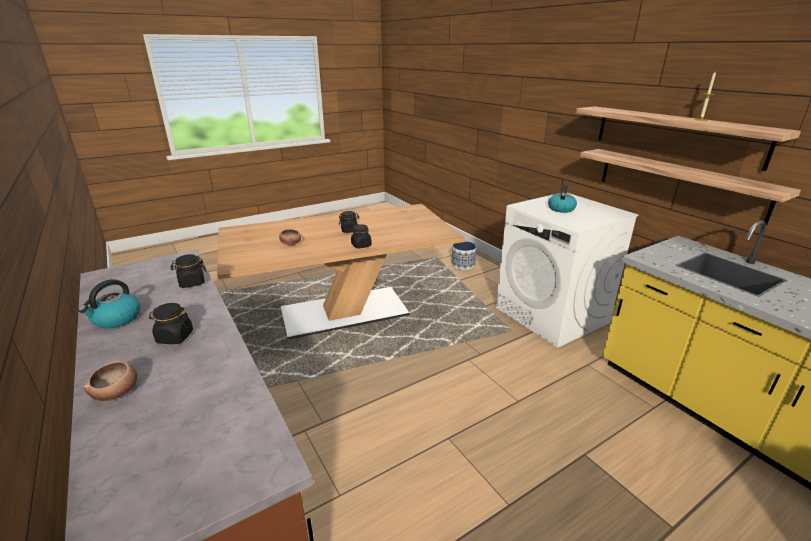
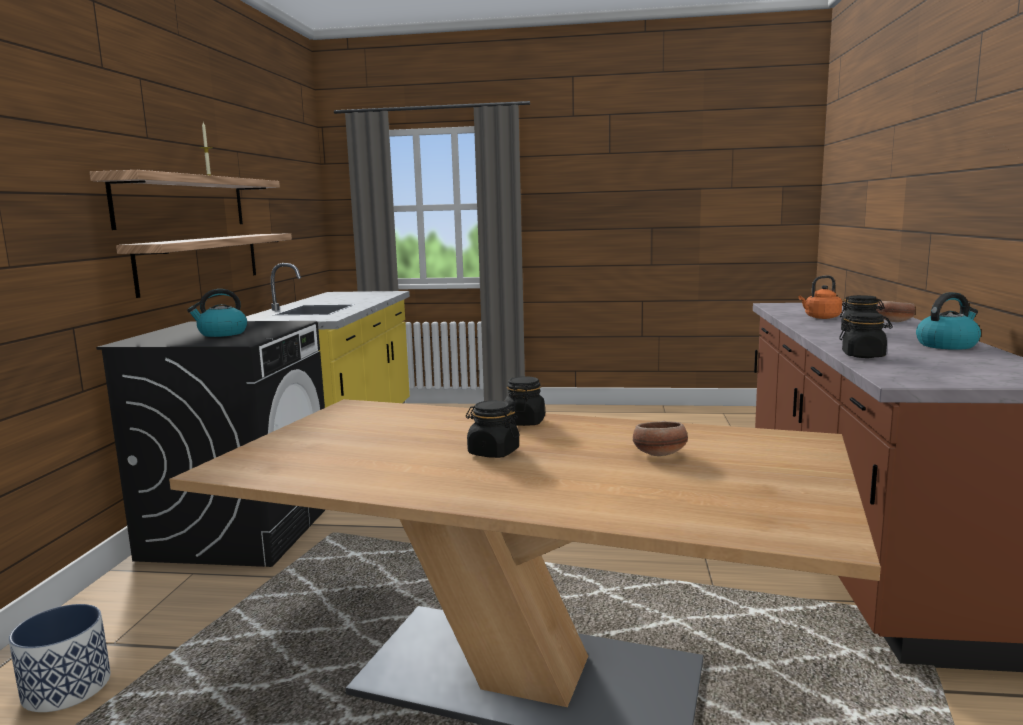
camera: 140 degrees left, 15 degrees down
(203, 387) = (820, 317): none -> orange kettle
(552, 315) = (241, 529): white washing machine -> black washing machine

